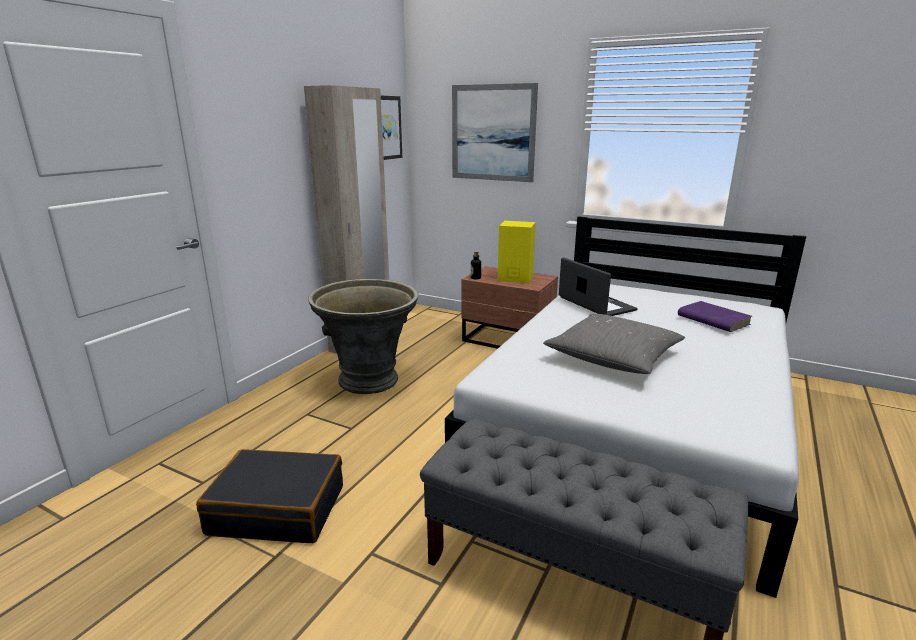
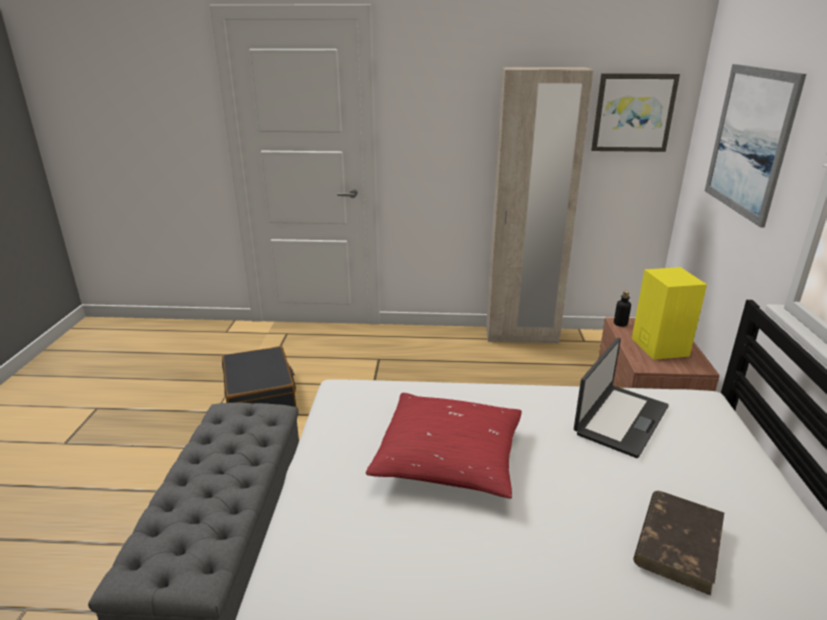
camera: 65 degrees right, 5 degrees up
(369, 381) = (454, 366): grey planter -> none
(613, 357) = (448, 458): grey pillow -> red pillow
(712, 320) = (678, 542): purple book -> brown book

